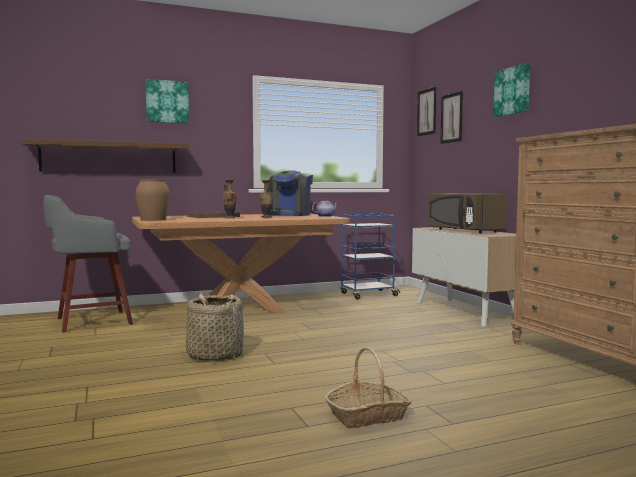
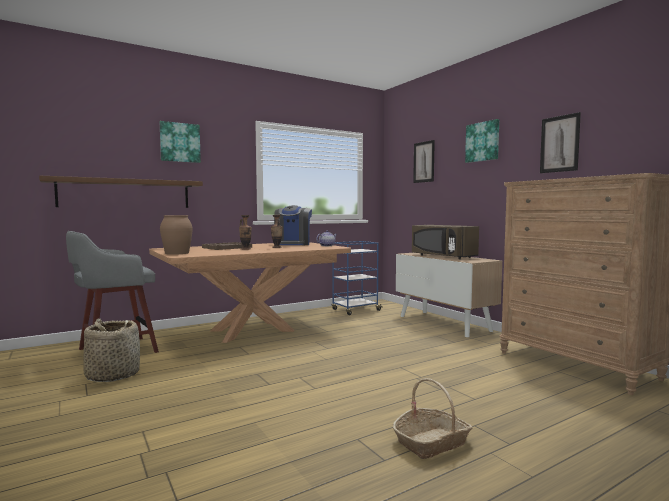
camera: 10 degrees left, 0 degrees up
(214, 356) = (254, 383): basket -> basket (112, 375)
(427, 112) = (399, 156): picture -> picture (559, 144)

